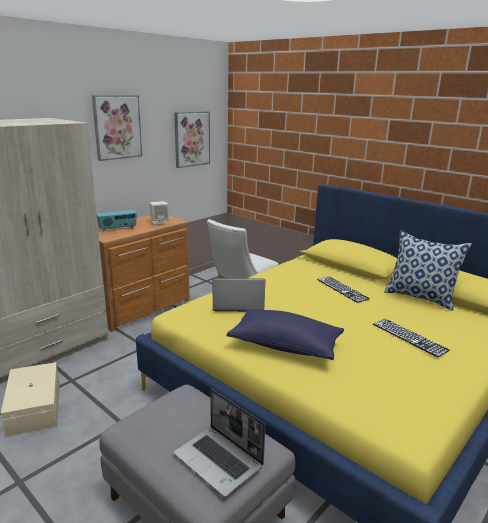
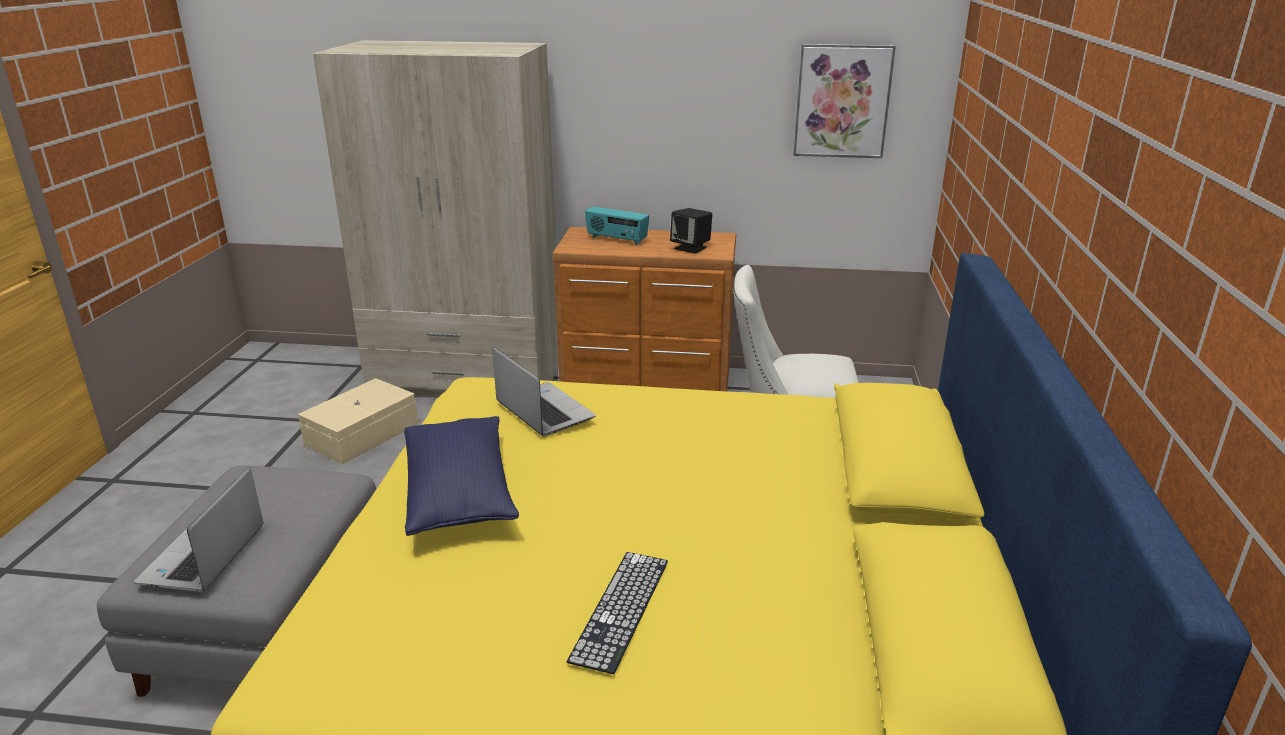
camera: 55 degrees right, 5 degrees up
(117, 127) = (668, 65): picture -> none
(159, 222) = (691, 248): beige speaker -> black speaker
(342, 289) = (750, 481): keyboard -> none
(420, 298) = (851, 585): pillow -> none

